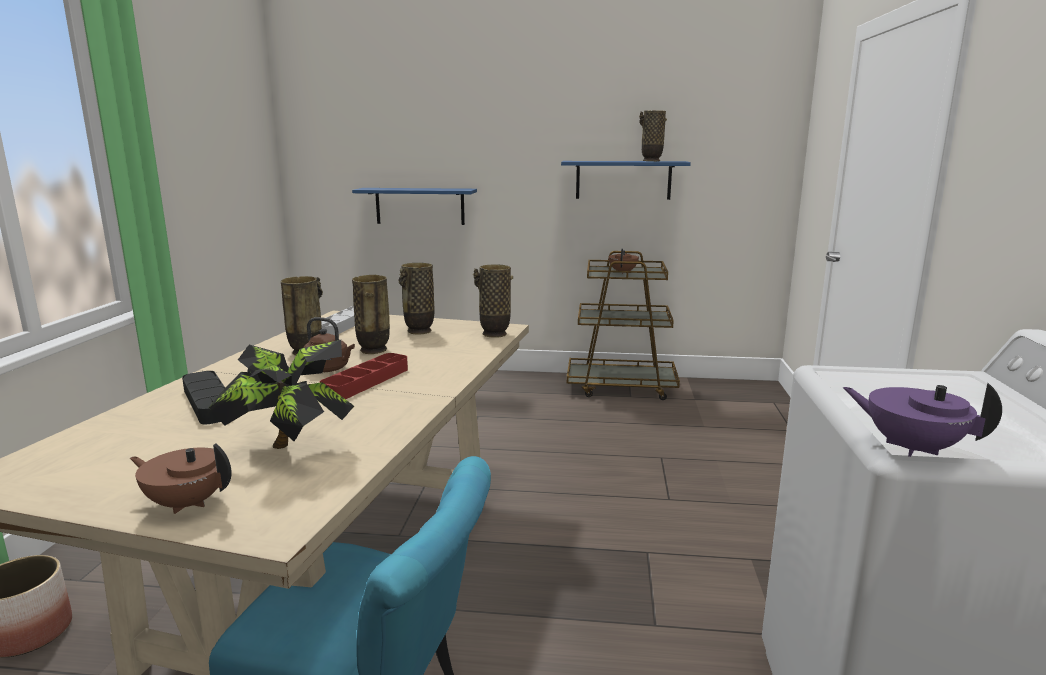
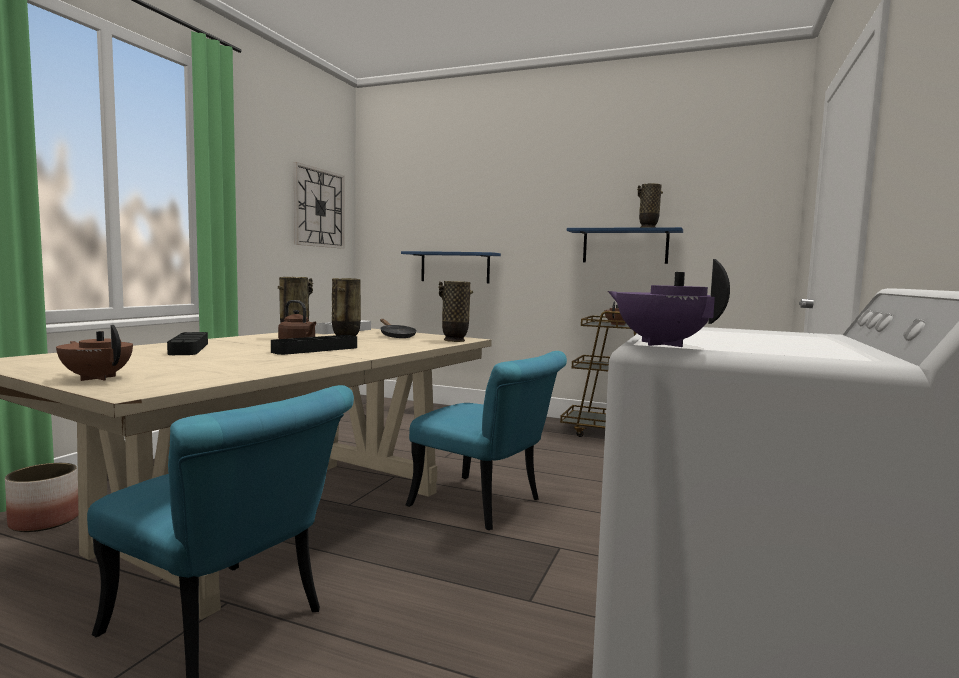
camera: 15 degrees right, 10 degrees down
(239, 139) = (319, 208): none -> wall clock
(291, 450) = (207, 367): potted plant -> none
(366, 381) = (315, 350): red tray -> black tray
(419, 331) = (396, 336): vase -> black frying pan
(547, 510) = (487, 505): none -> turquoise chair

